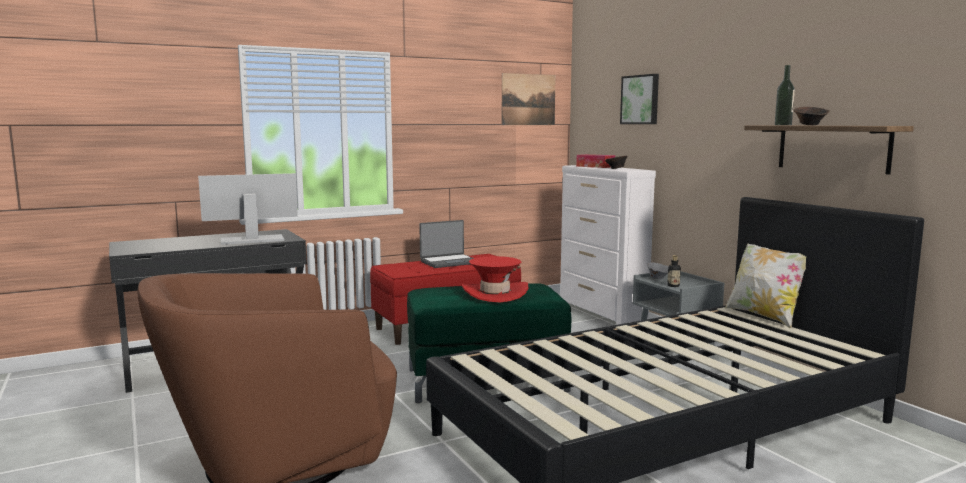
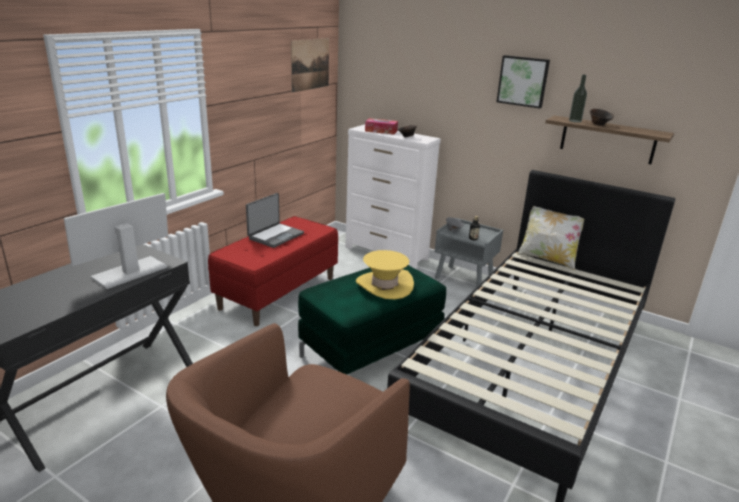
camera: 30 degrees left, 15 degrees up
(495, 293) = (384, 285): red hat -> yellow hat
(641, 99) = (423, 74): picture -> picture (523, 81)

